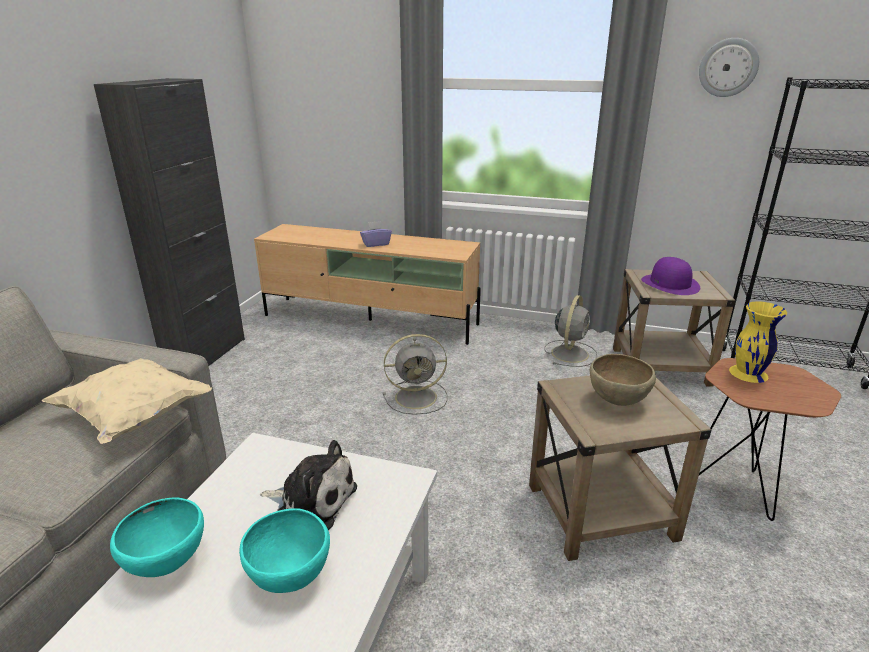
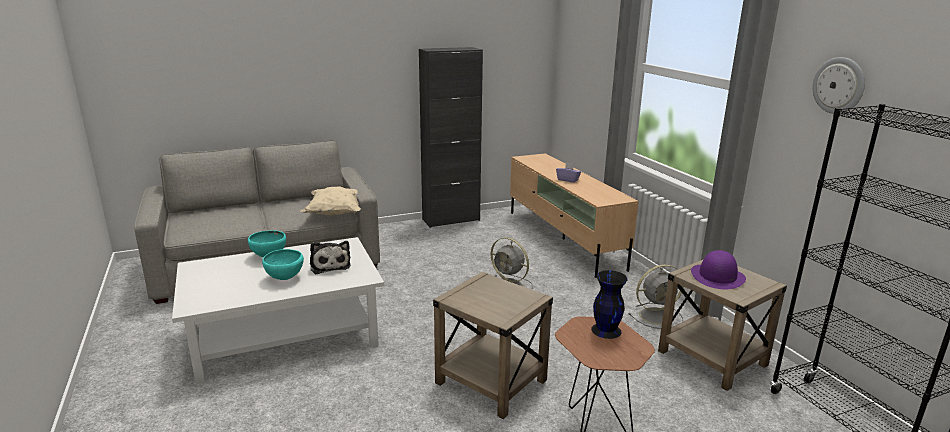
camera: 50 degrees right, 5 degrees down
(617, 401) = (494, 296): brown bowl -> none
(748, 373) = (605, 330): yellow vase -> black vase

